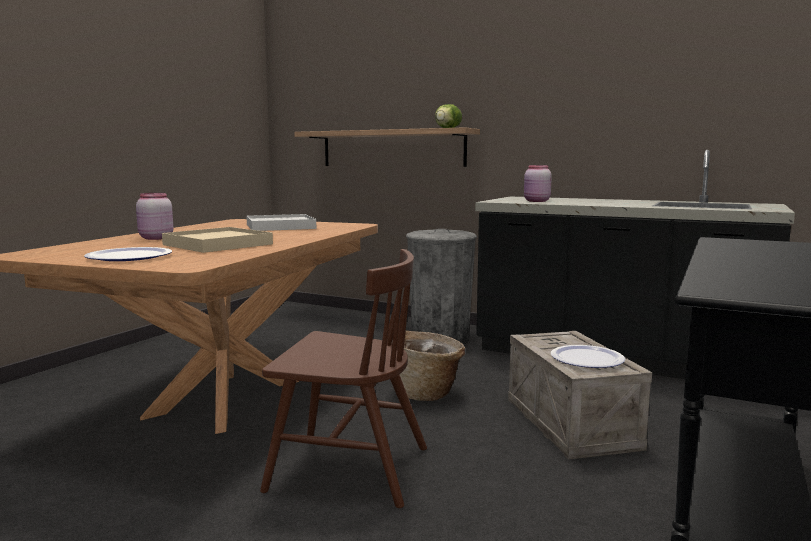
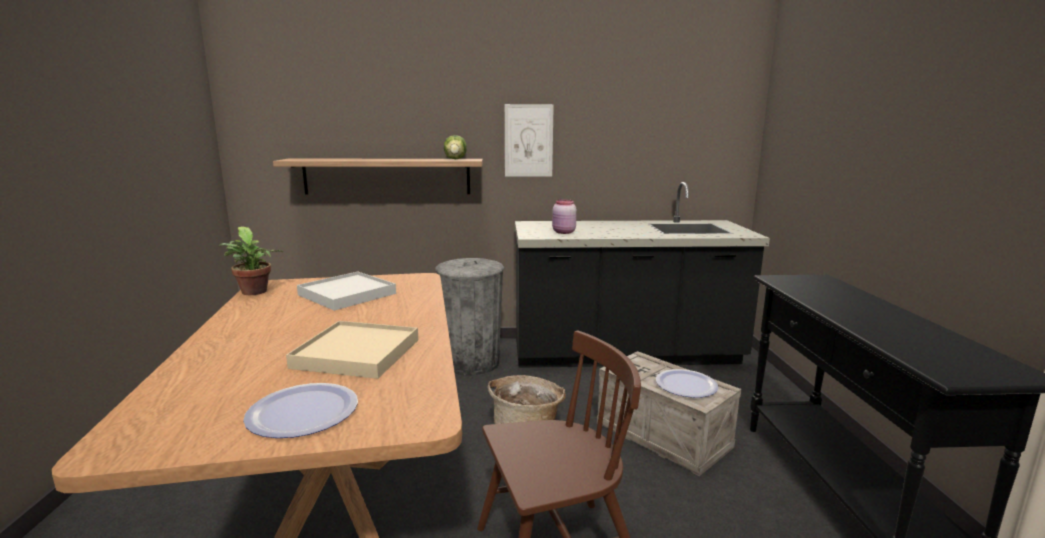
camera: 30 degrees left, 5 degrees up
(155, 238) = (243, 352): pink jar -> none
(222, 222) = (255, 293): none -> potted plant
(527, 108) = (528, 140): none -> picture

